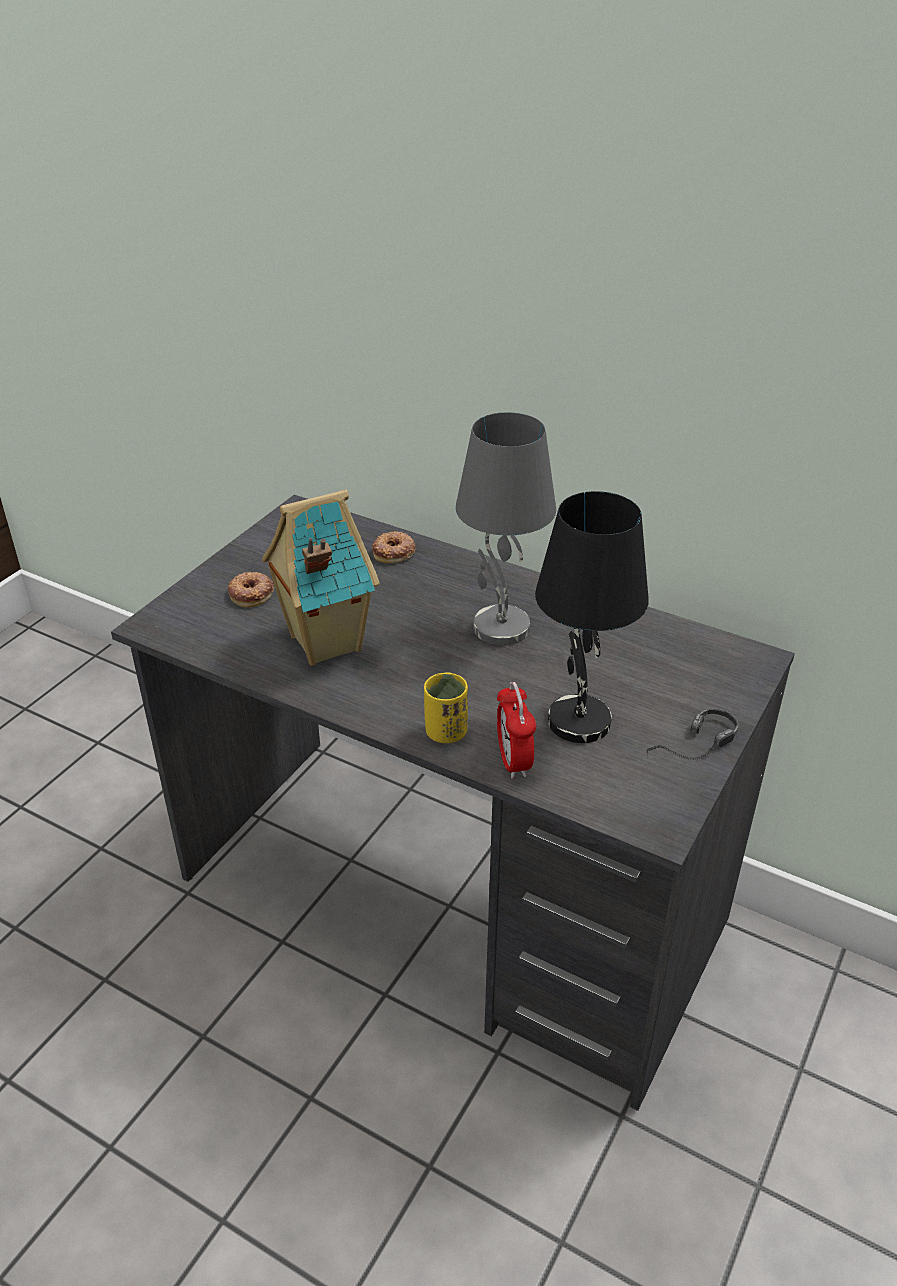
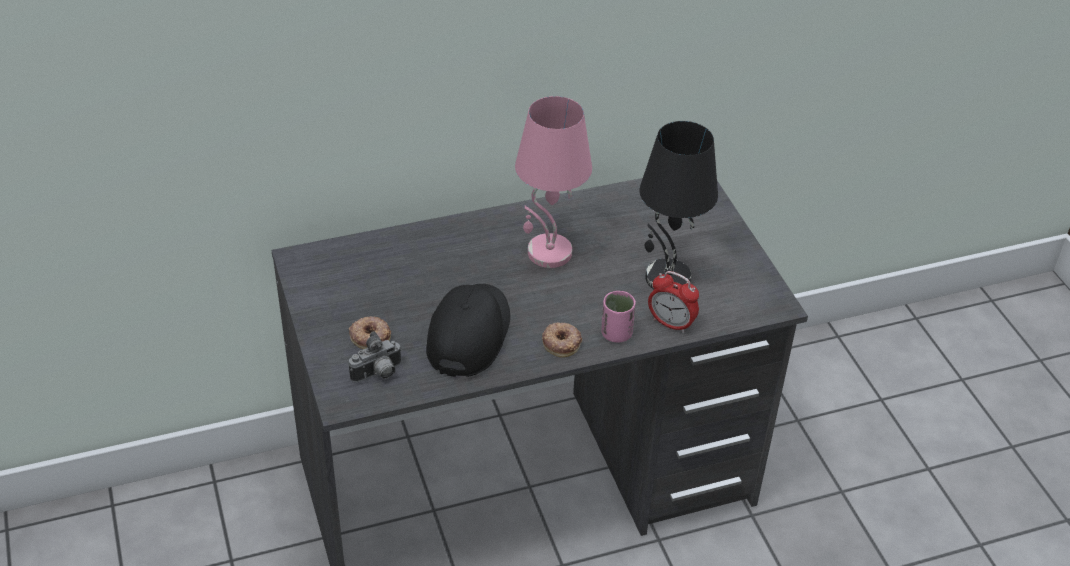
camera: 50 degrees left, 5 degrees up
(207, 624) = (378, 375): none -> camera
(323, 643) = (469, 334): toy house -> black cap
(394, 552) = (411, 246): donut -> donut (561, 342)
(446, 732) = (616, 334): yellow cup -> pink cup
(499, 627) = (548, 253): grey table lamp -> pink table lamp
(693, 751) = (738, 255): headphones -> none

